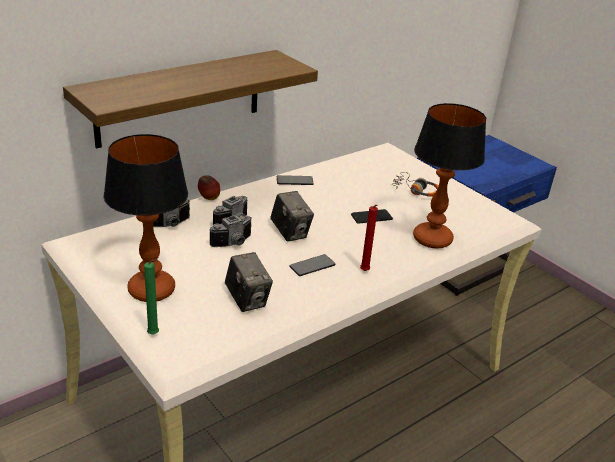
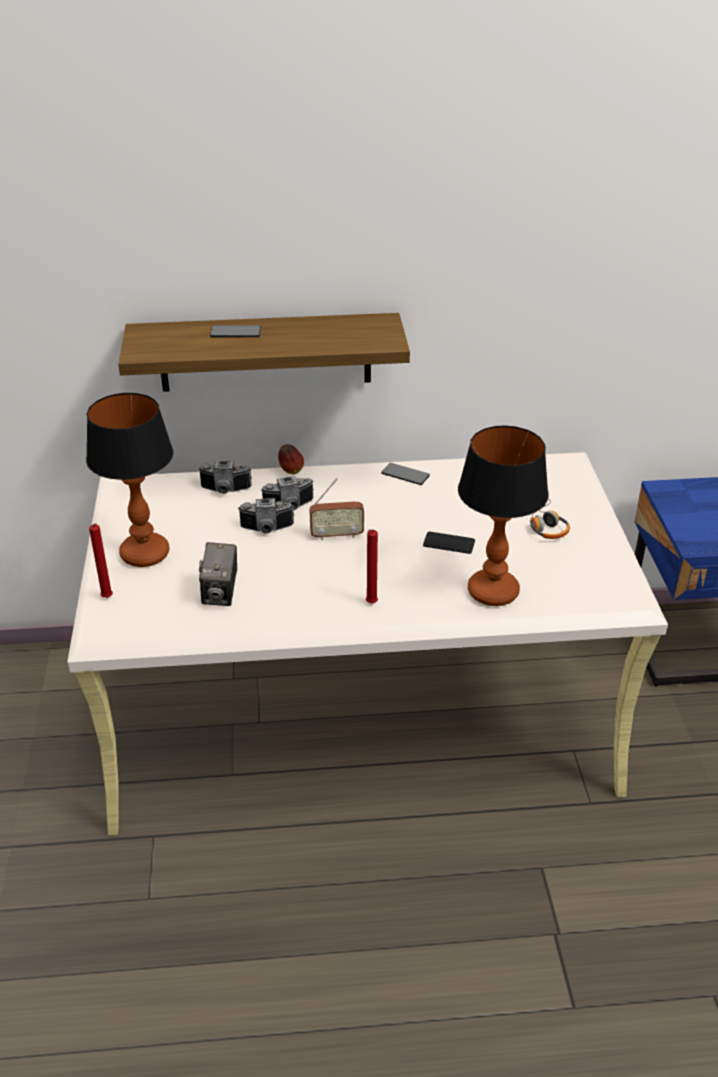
camera: 35 degrees right, 5 degrees up
(154, 335) = (107, 598): green candle -> red candle
(290, 233) = (337, 535): camera -> radio
(312, 266) = (321, 579): phone -> phone (235, 332)

